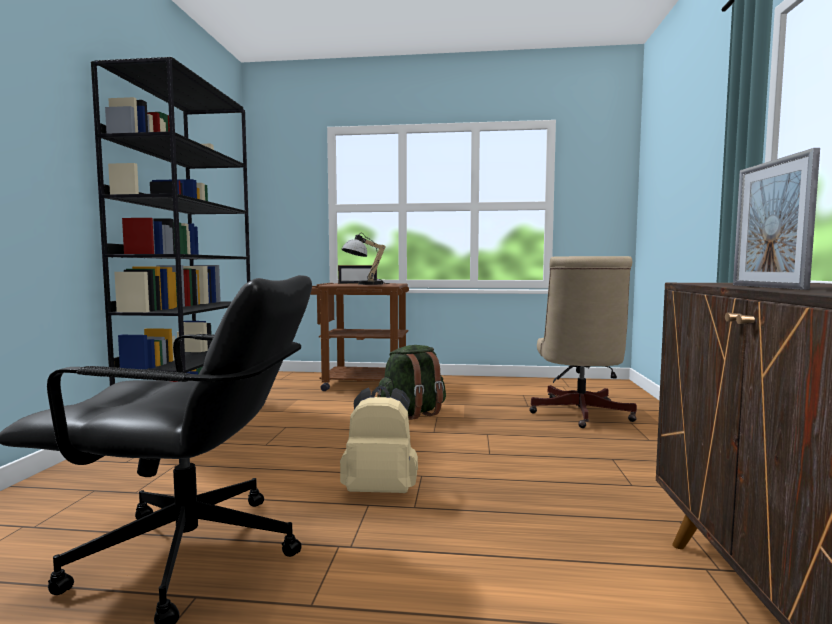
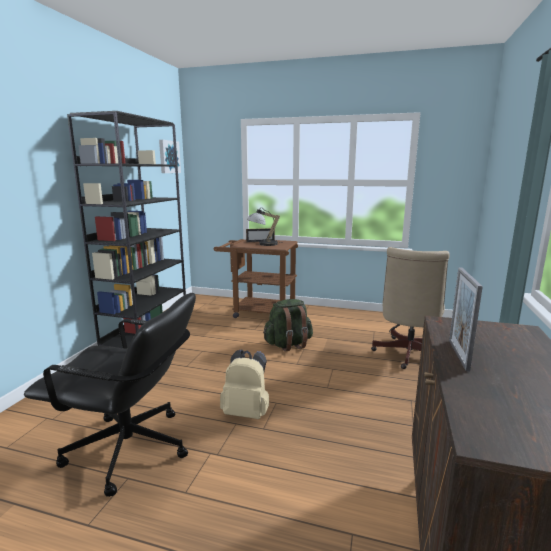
camera: 10 degrees right, 10 degrees up
(226, 170) = (168, 157): none -> picture

